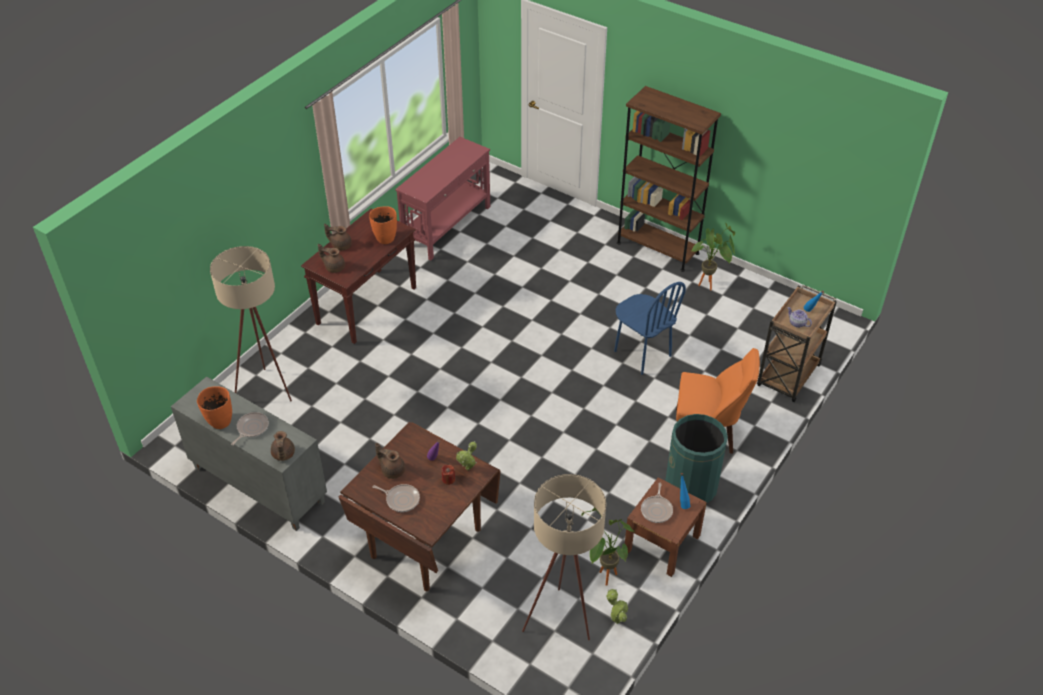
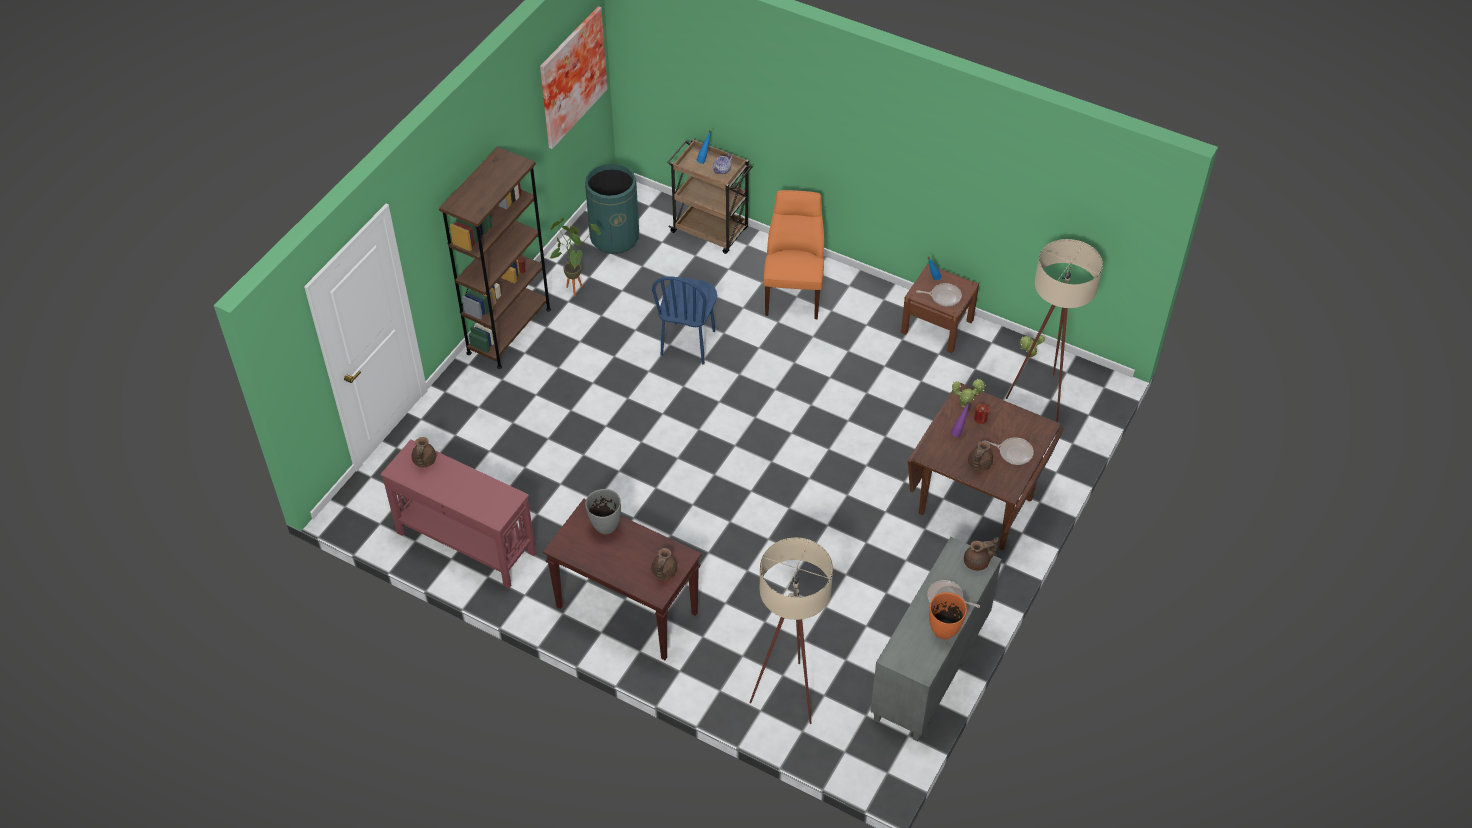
camera: 95 degrees left, 5 degrees up
(340, 245) = (620, 572): brown teapot -> brown teapot (424, 461)
(385, 239) = (605, 526): orange vase -> grey vase
(401, 499) = (1013, 452): frying pan -> frying pan turned 90 degrees clockwise
(602, 577) = (985, 367): potted plant -> none
(642, 354) = (688, 343): blue chair -> blue chair turned 150 degrees clockwise
(691, 487) = (866, 305): green trash can -> green trash can (614, 237)
(833, 162) = (570, 76): none -> picture

